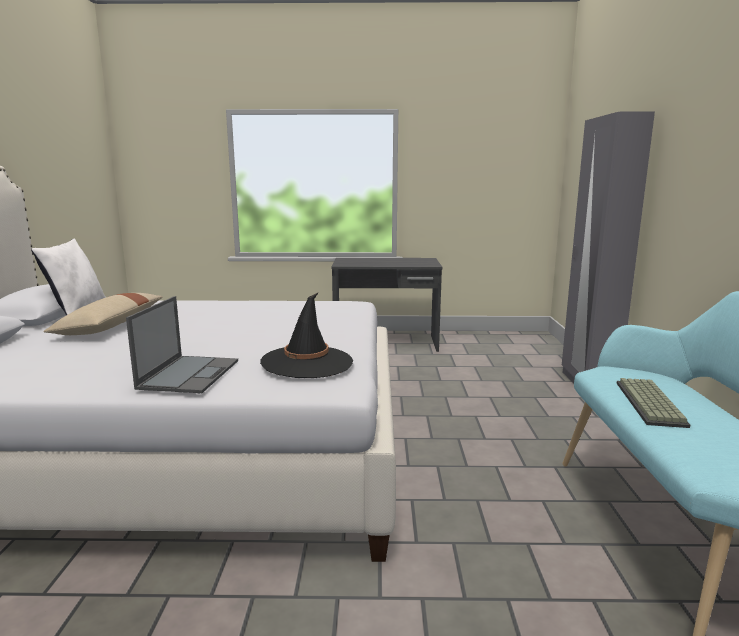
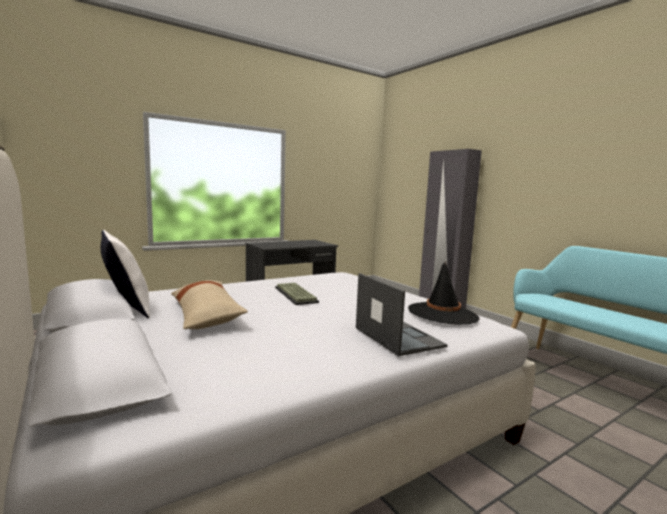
camera: 35 degrees left, 5 degrees down
(652, 404) = (580, 308): keyboard -> keyboard (297, 295)

